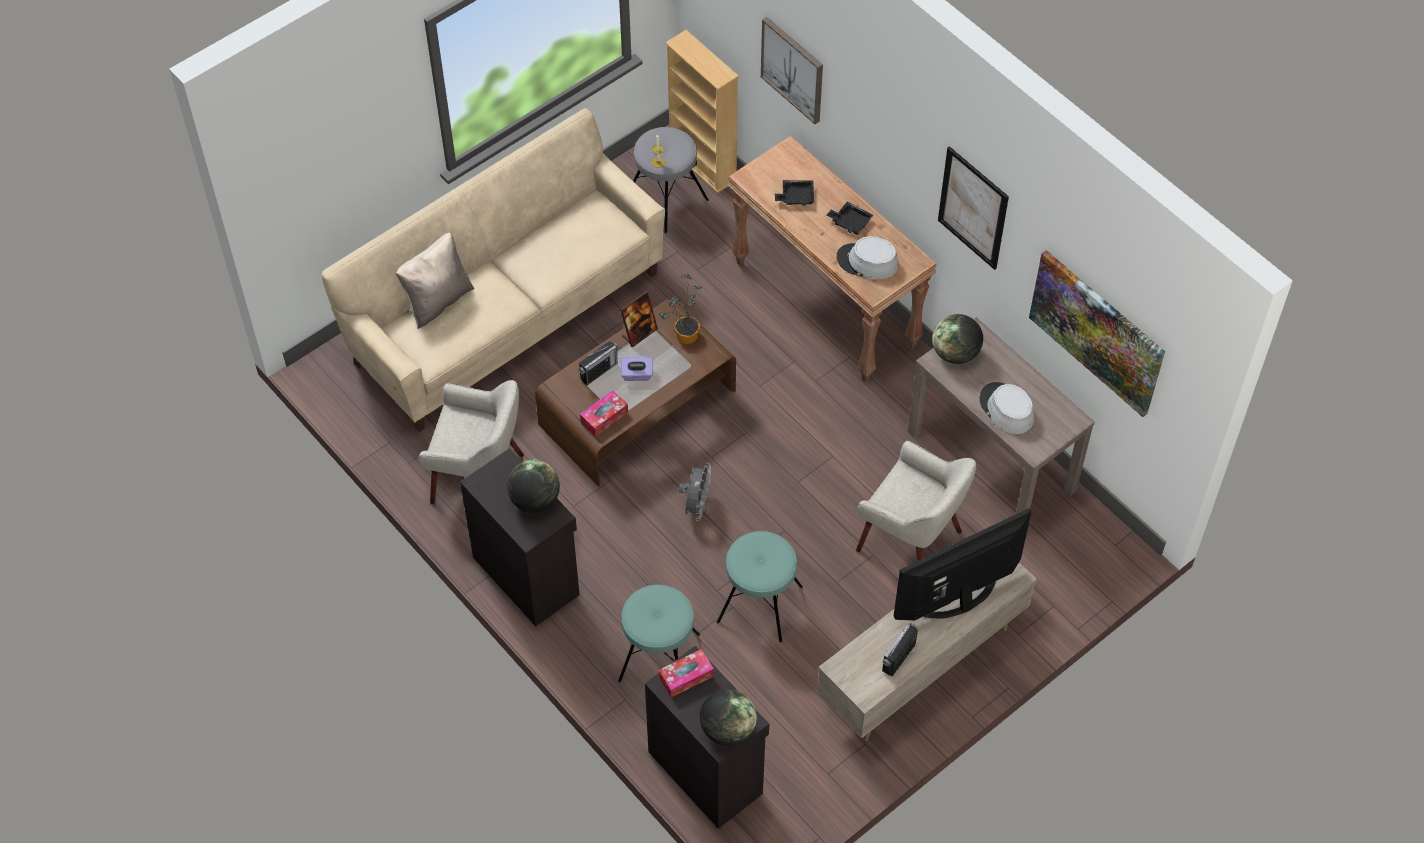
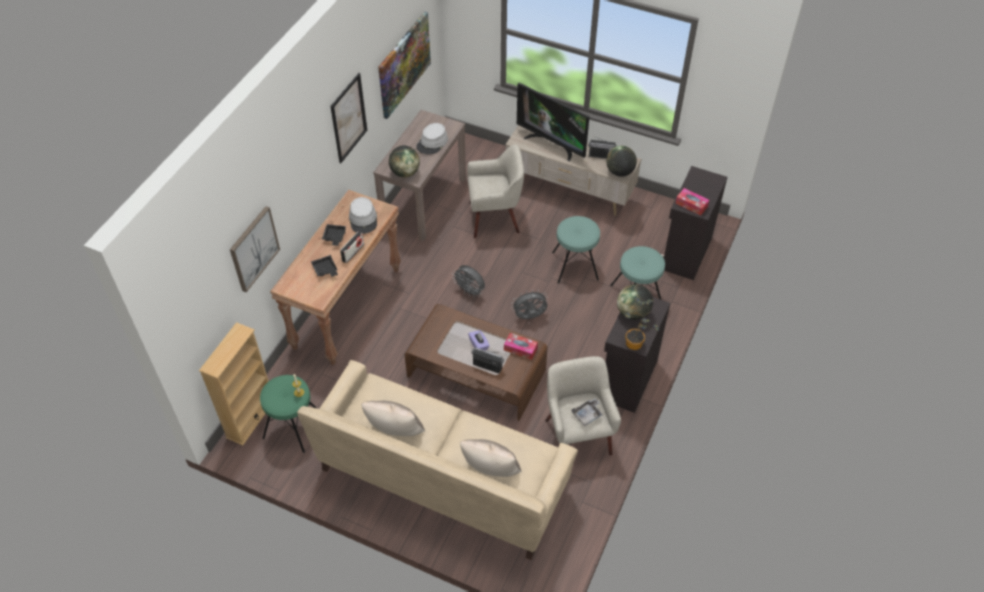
camera: 115 degrees left, 5 degrees down
(457, 438) = (587, 415): none -> grey tray
(545, 231) = (395, 432): none -> beige pillow
(639, 333) = (445, 357): picture frame -> none
(666, 200) = (294, 426): grey stool -> green stool
(683, 336) = (435, 333): potted plant -> potted plant (636, 345)
(727, 730) = (707, 179): globe -> globe (620, 172)
(780, 453) = (470, 291): none -> grey fan
(811, 233) = (353, 252): none -> radio
(911, 540) = (495, 218): beige armchair -> beige armchair turned 75 degrees clockwise

